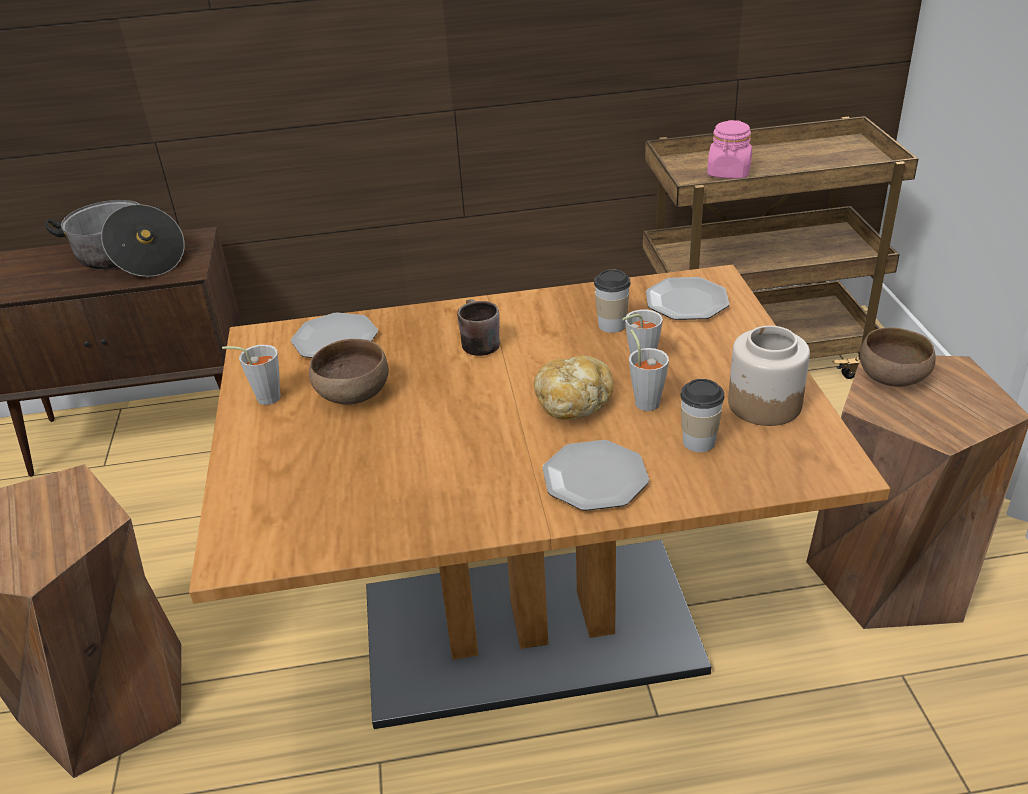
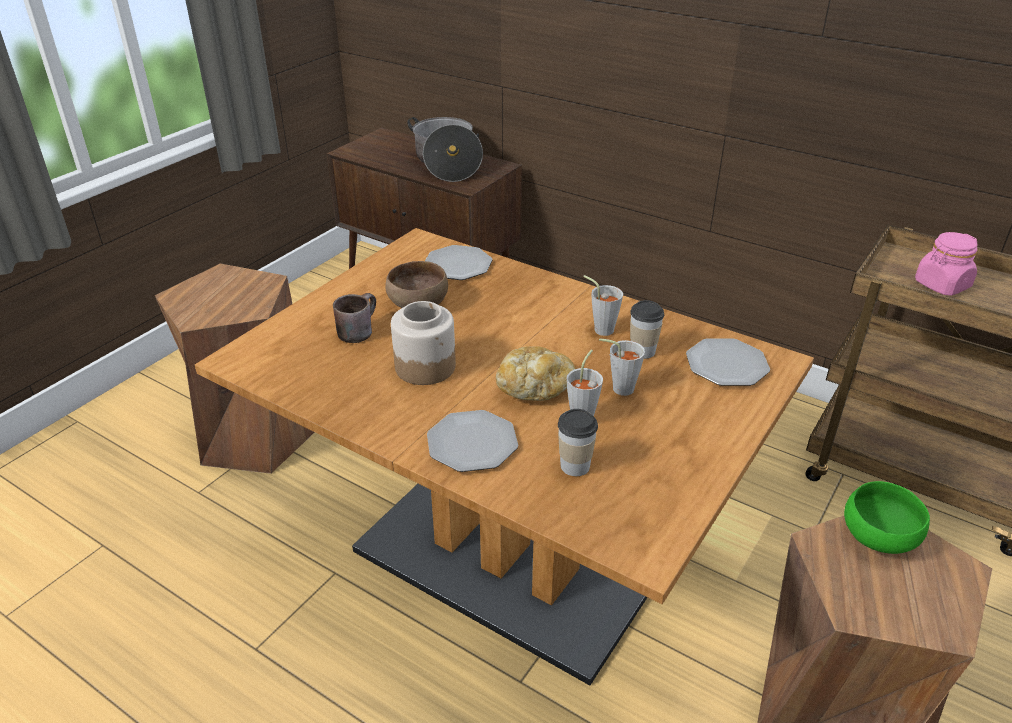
camera: 40 degrees right, 0 degrees up
(263, 398) = (371, 279): grey cup -> grey cup (600, 328)
(475, 343) = (534, 312): brown mug -> brown mug (356, 330)
(764, 404) = (665, 471): jar -> jar (425, 366)
(893, 378) = (880, 538): brown bowl -> green bowl

